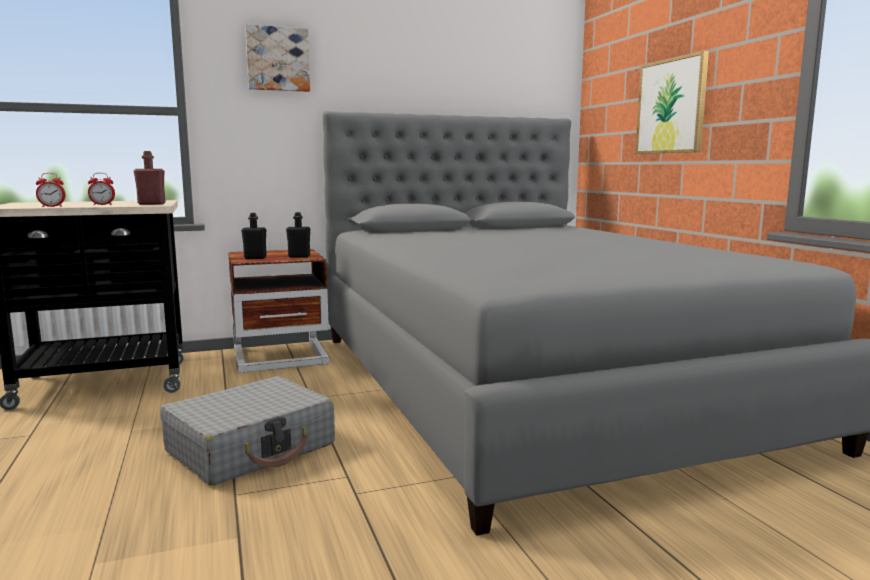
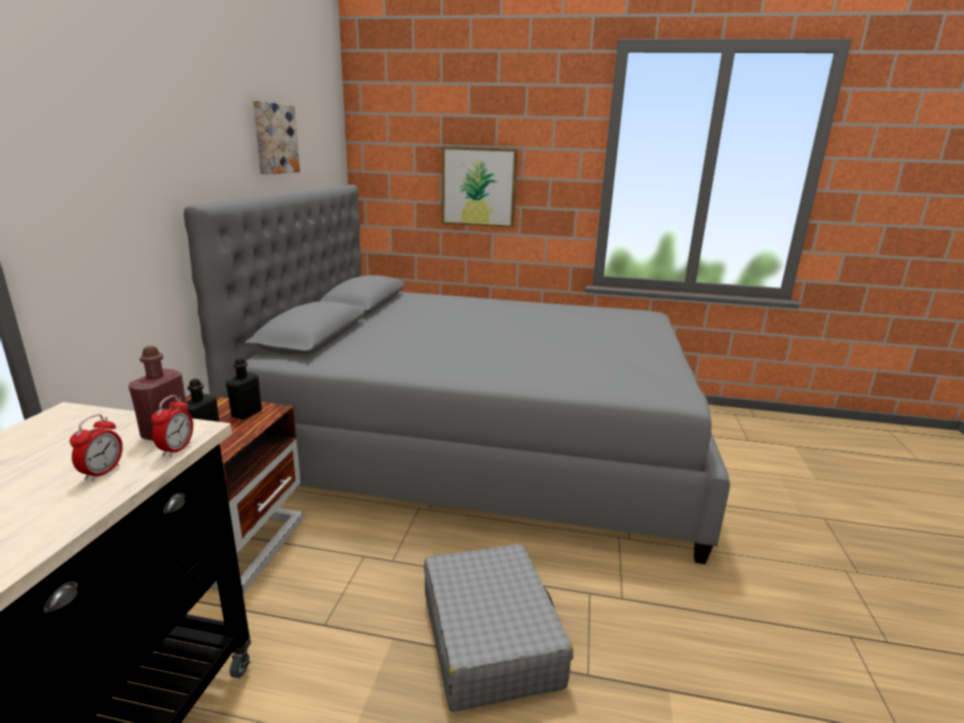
camera: 60 degrees left, 10 degrees up
(52, 206) = (65, 526): alarm clock -> alarm clock (177, 449)
(278, 59) = (111, 126): picture -> picture (274, 138)

